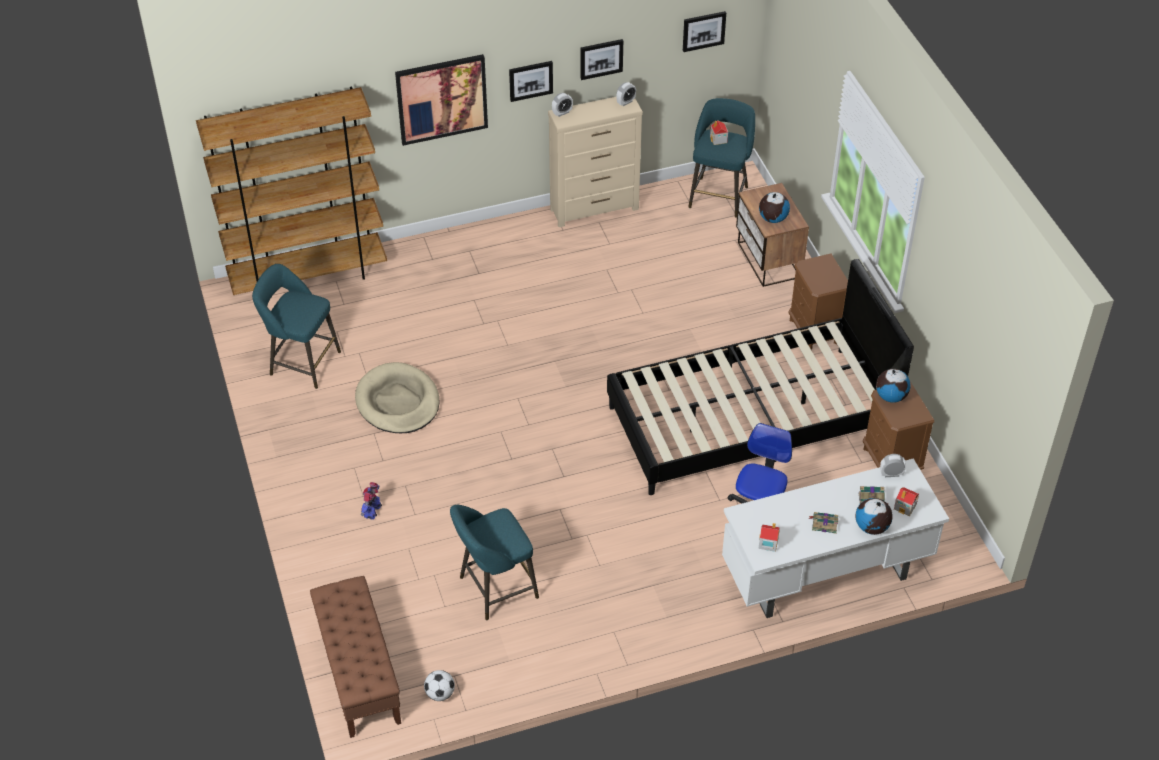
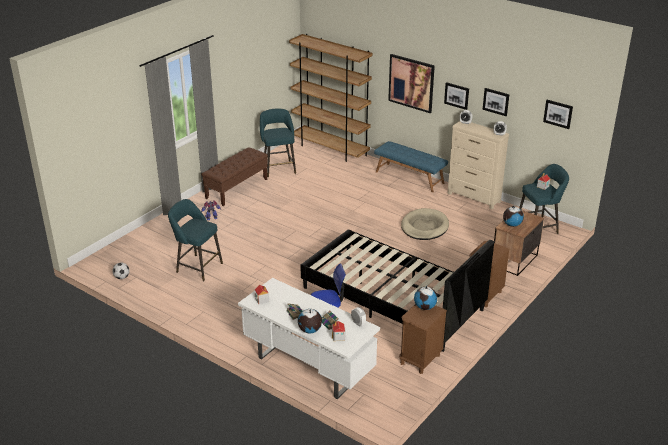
camera: 55 degrees right, 15 degrees down
(358, 673) = (116, 252): brown bench -> brown bench (237, 188)
(398, 402) = (283, 198): beige dog bed -> beige dog bed (424, 227)
(479, 238) = (409, 177): none -> blue bench

